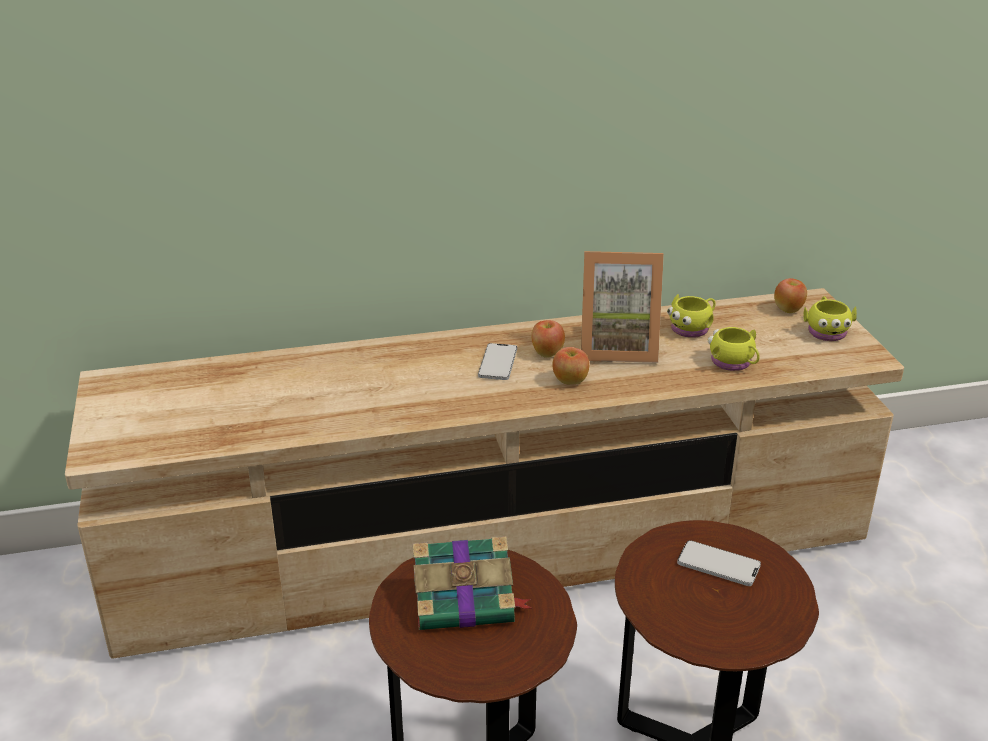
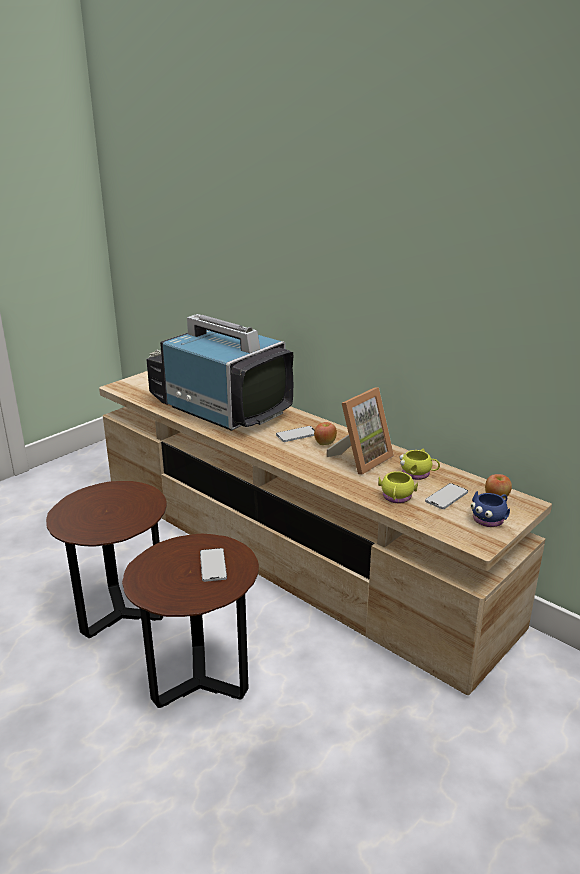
camera: 55 degrees right, 5 degrees down
(330, 389) = (219, 408): none -> television
(466, 600) = (116, 504): book -> none
(570, 381) = (305, 458): apple -> none
(617, 347) = (360, 459): picture frame -> picture frame turned 105 degrees counterclockwise
(760, 334) = (446, 497): none -> phone
(826, 331) = (490, 518): yellow mug -> blue mug

